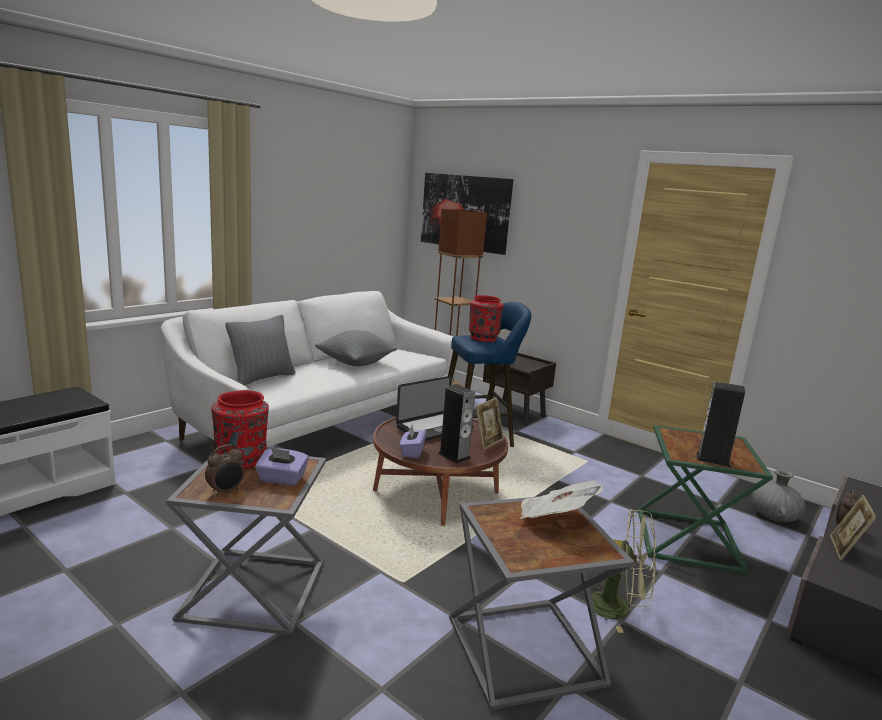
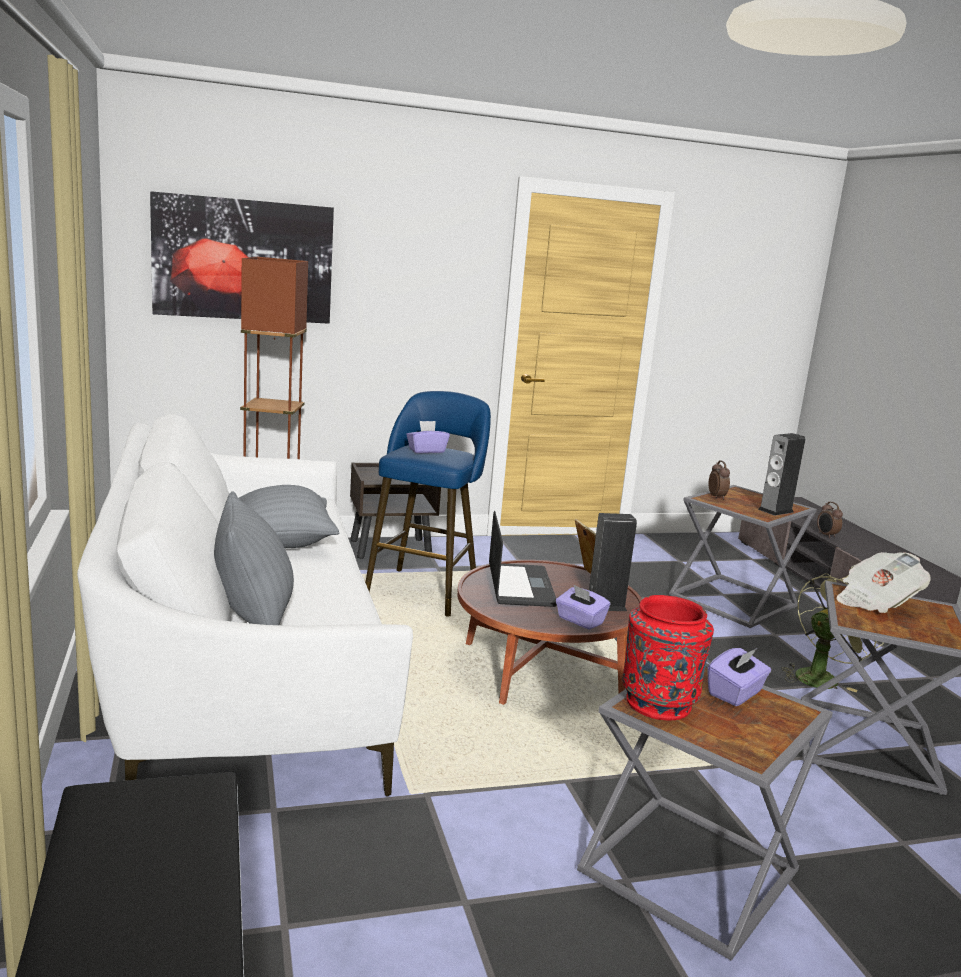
camera: 55 degrees left, 0 degrees up
(226, 491) = (757, 735): alarm clock -> alarm clock (717, 497)
(483, 338) = (426, 451): red vase -> purple tissue box
(690, 542) = (735, 601): green side table -> grey side table
(773, 517) = (718, 555): grey vase -> none
(845, 550) = (861, 551): picture frame -> none

